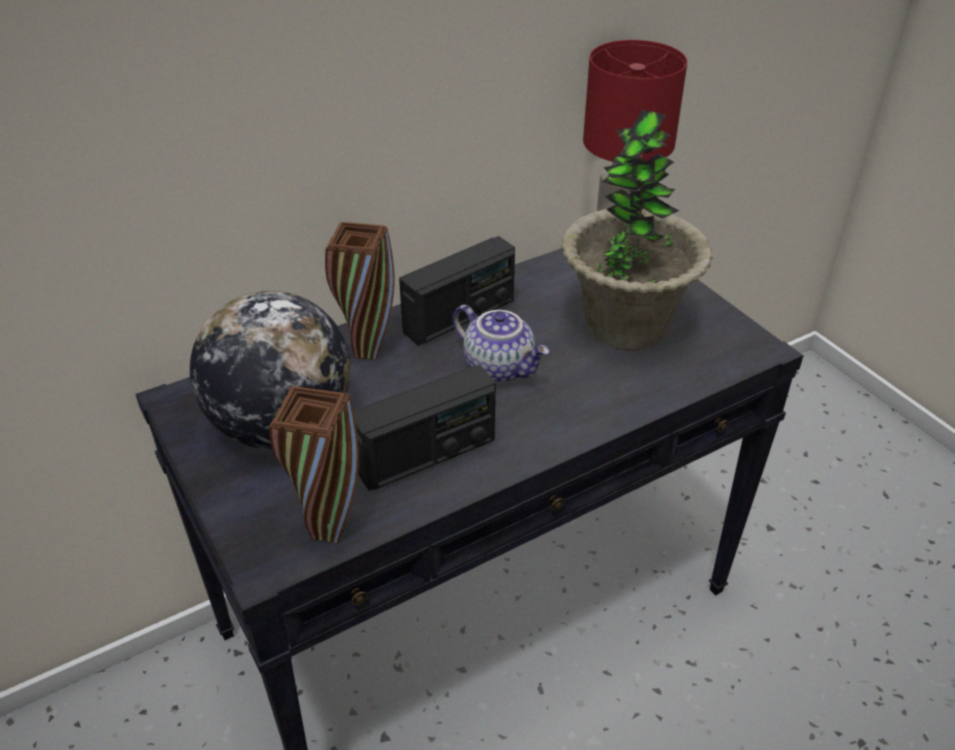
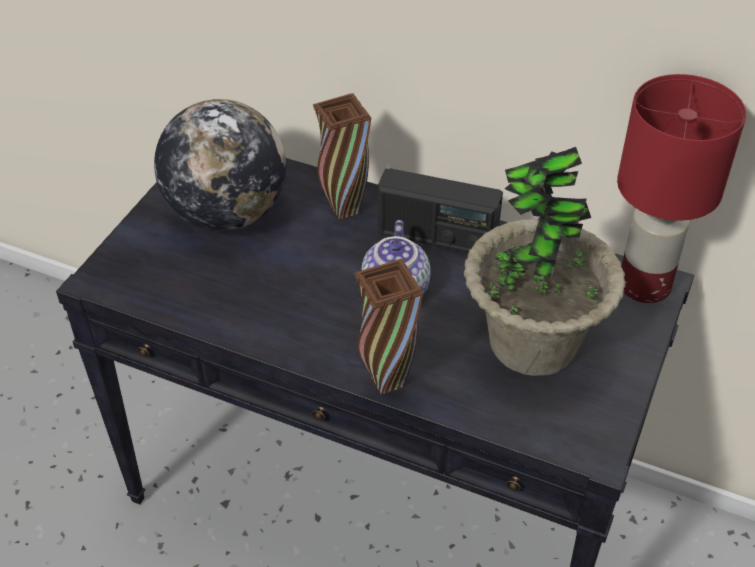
camera: 55 degrees right, 5 degrees up
(329, 531) = (149, 292): brown vase -> brown vase (387, 382)
(426, 455) = (261, 301): radio -> none

